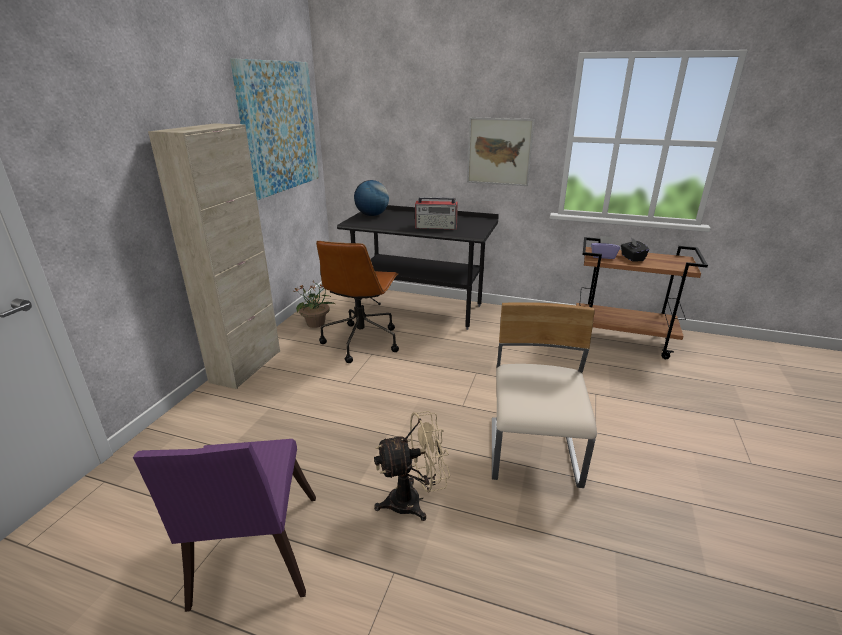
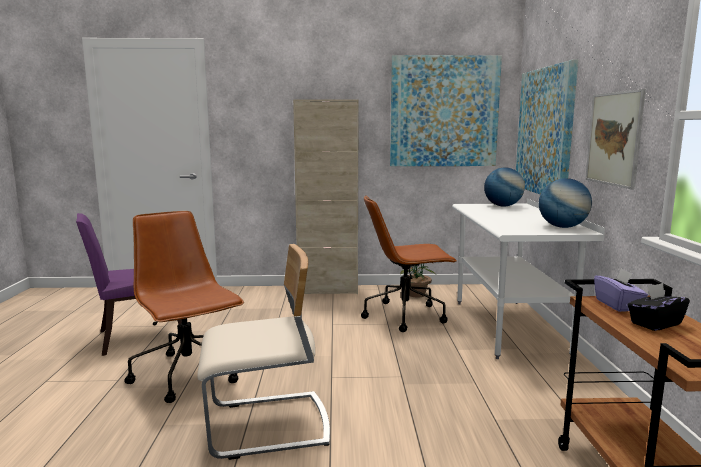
camera: 70 degrees right, 15 degrees down
(386, 143) = (544, 131): none -> picture
(413, 501) = (189, 375): beige fan -> brown office chair
(419, 309) = (509, 327): black desk -> white desk
(436, 227) = (508, 221): radio -> none
(470, 221) = (562, 227): none -> globe

